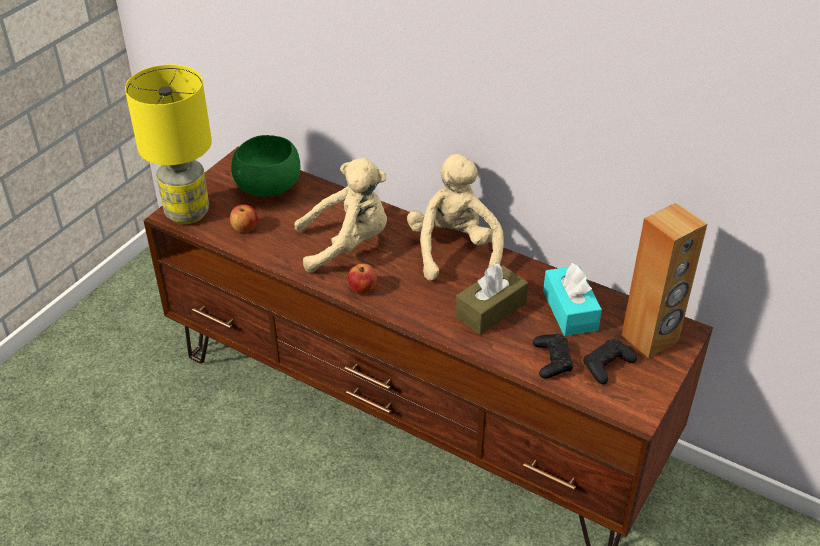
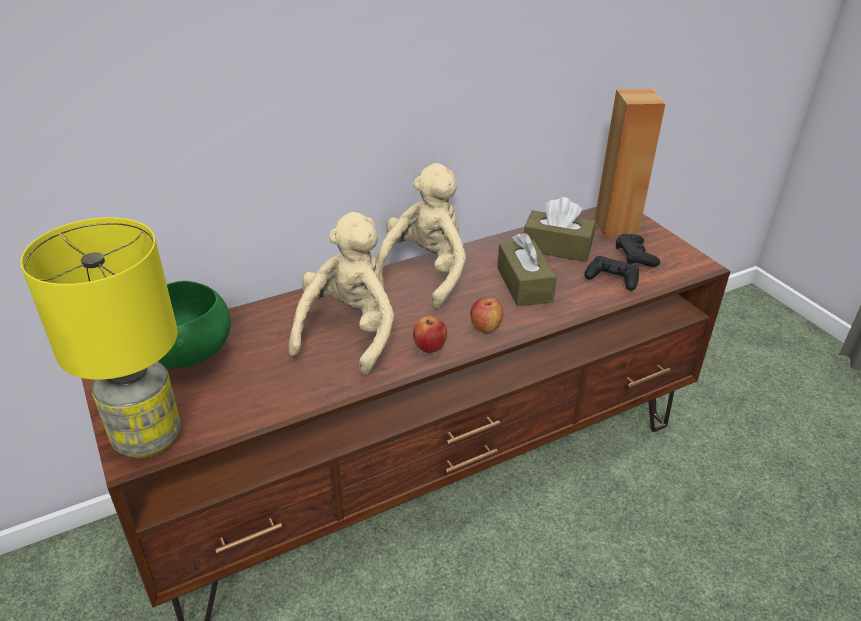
camera: 60 degrees left, 5 degrees down
(245, 229) = (238, 397): apple -> apple (485, 328)
(454, 250) = (424, 274): beige plush toy -> beige plush toy turned 90 degrees clockwise
(570, 310) = (557, 247): turquoise tissue box -> brown tissue box

